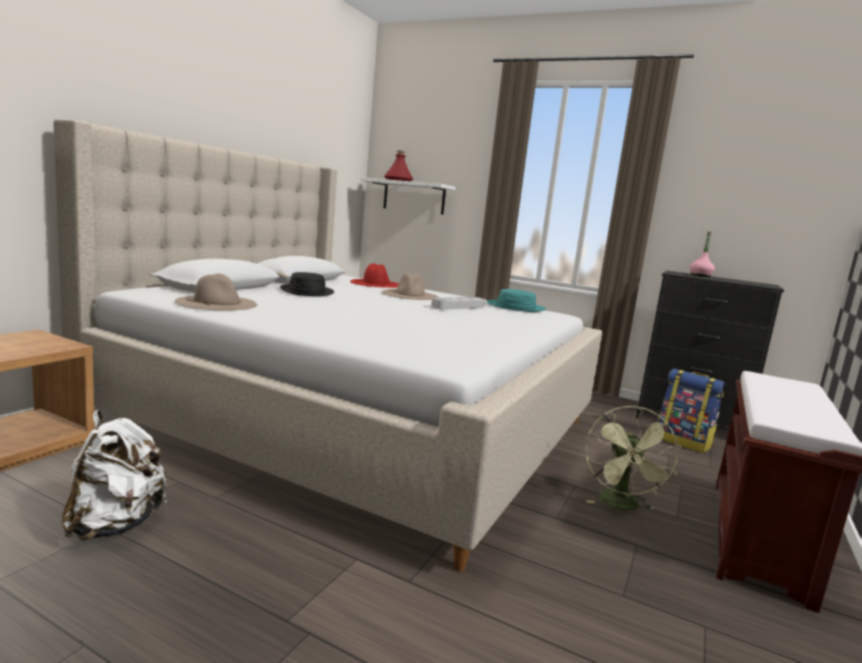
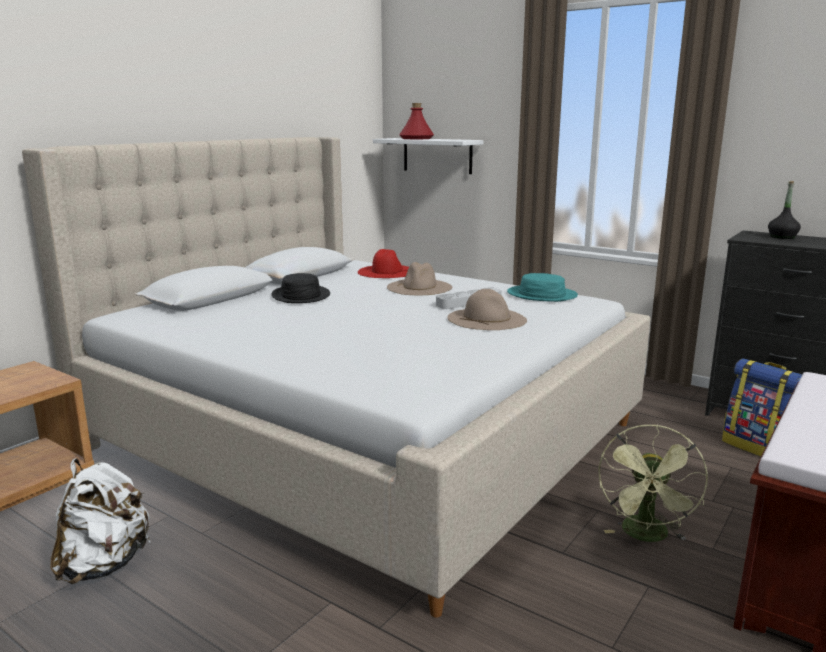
camera: 10 degrees right, 5 degrees up
(217, 303) = (197, 326): beige hat -> beige hat (486, 319)
(700, 275) = (782, 237): pink bottle -> black bottle

